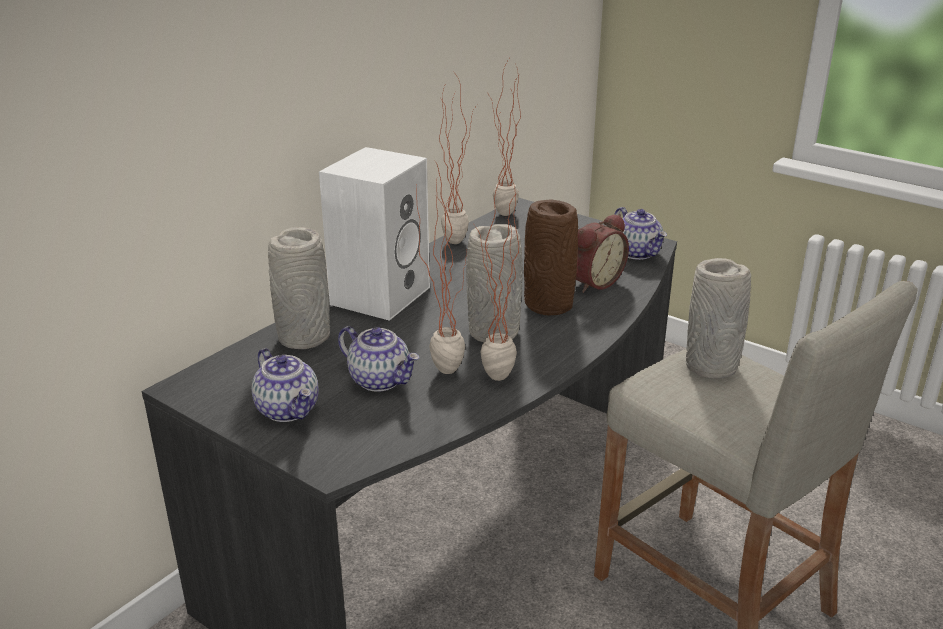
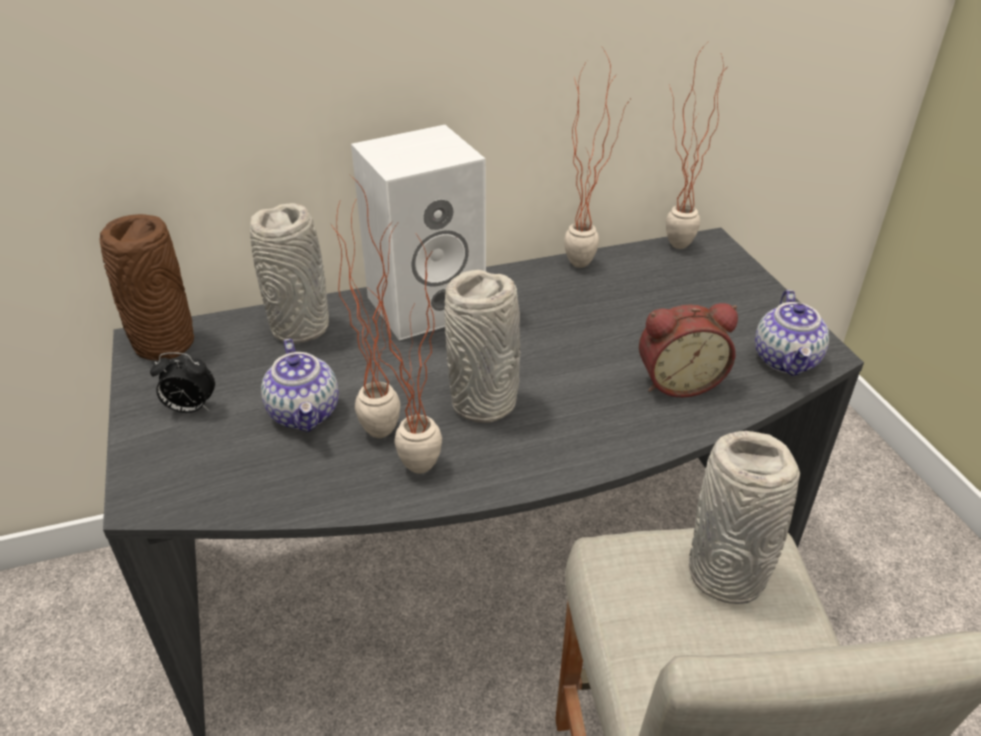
camera: 35 degrees right, 10 degrees up
(289, 410) = (190, 409): teapot -> alarm clock
(549, 306) = (586, 393): brown vase -> brown vase (163, 345)

